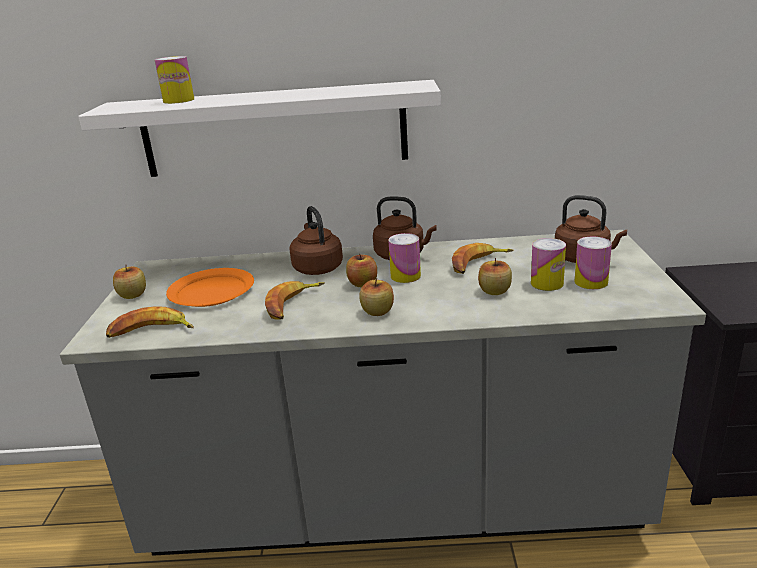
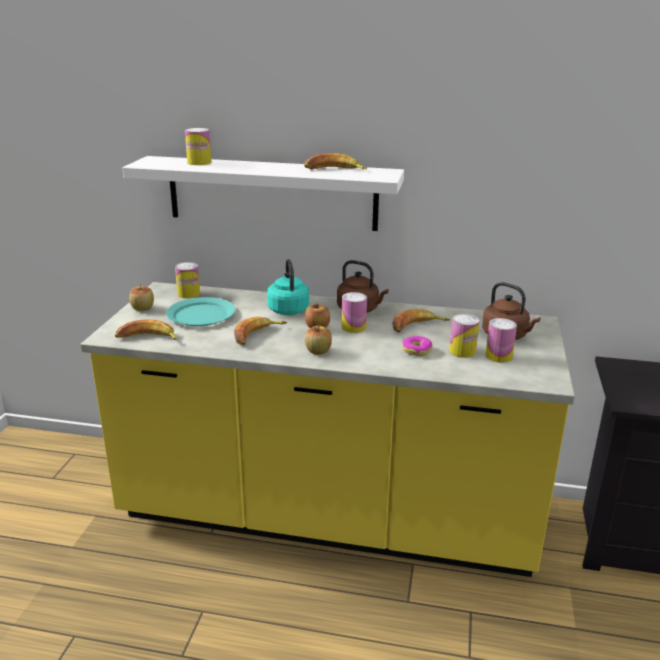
camera: 10 degrees right, 0 degrees up
(186, 268) = (188, 294): none -> can
(211, 291) = (201, 315): orange plate -> turquoise plate
(317, 267) = (288, 309): brown kettle -> turquoise kettle
(353, 88) = (334, 170): none -> banana
(394, 504) = (328, 517): grey counter -> yellow counter
(494, 291) = (417, 350): apple -> donut

